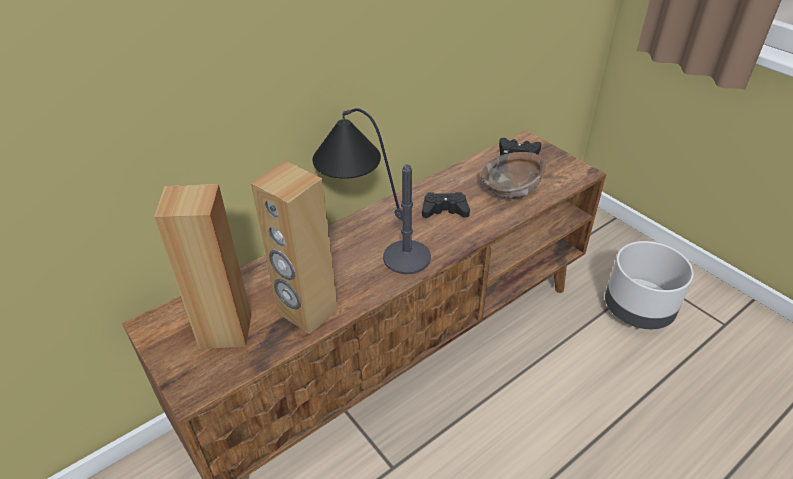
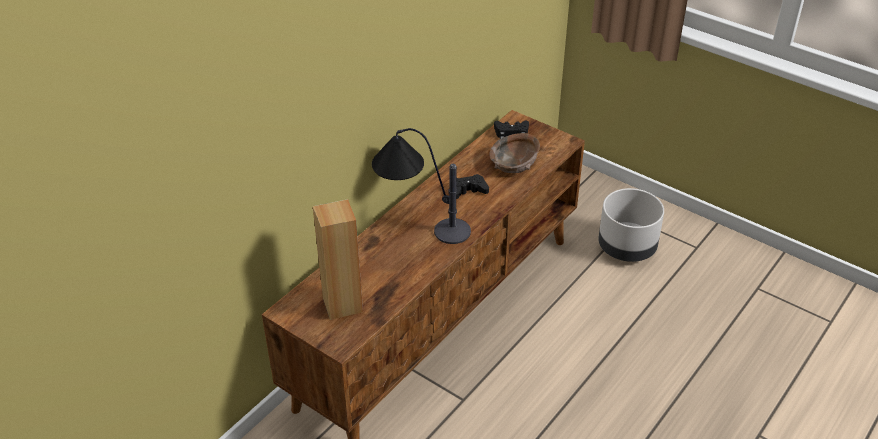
camera: 15 degrees left, 0 degrees up
(307, 311) = (395, 282): brown speaker -> none

